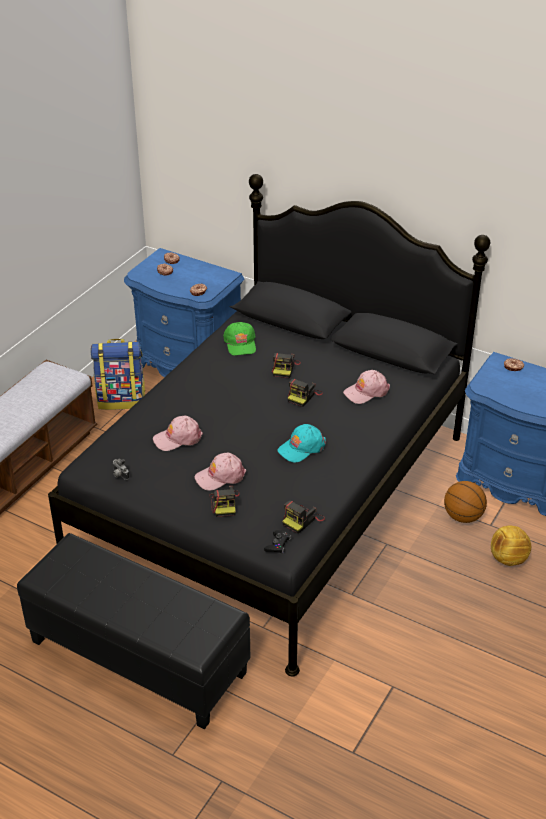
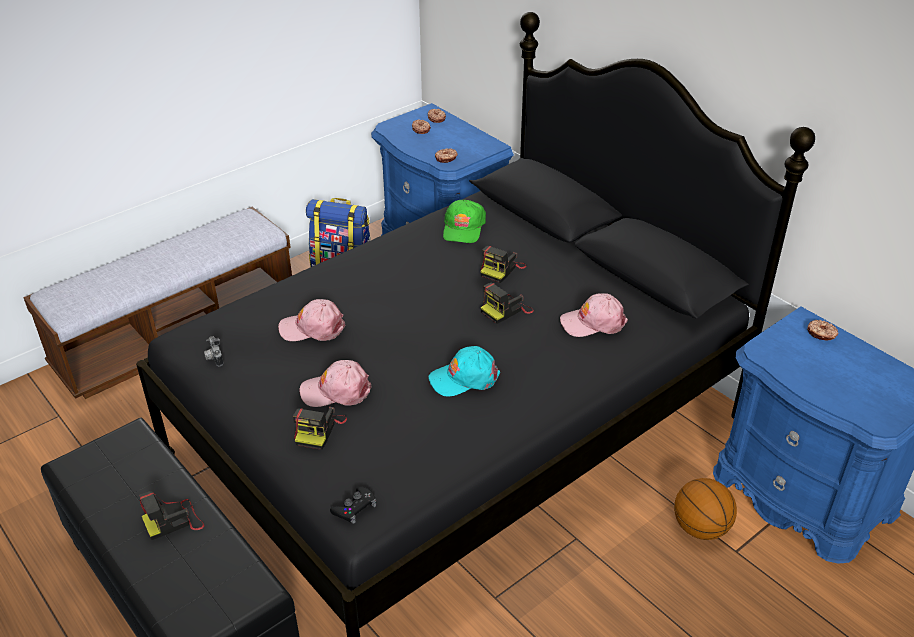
camera: 20 degrees right, 0 degrees up
(302, 520) = (408, 481): camera -> camera (174, 521)
(508, 559) = (742, 610): football -> none

